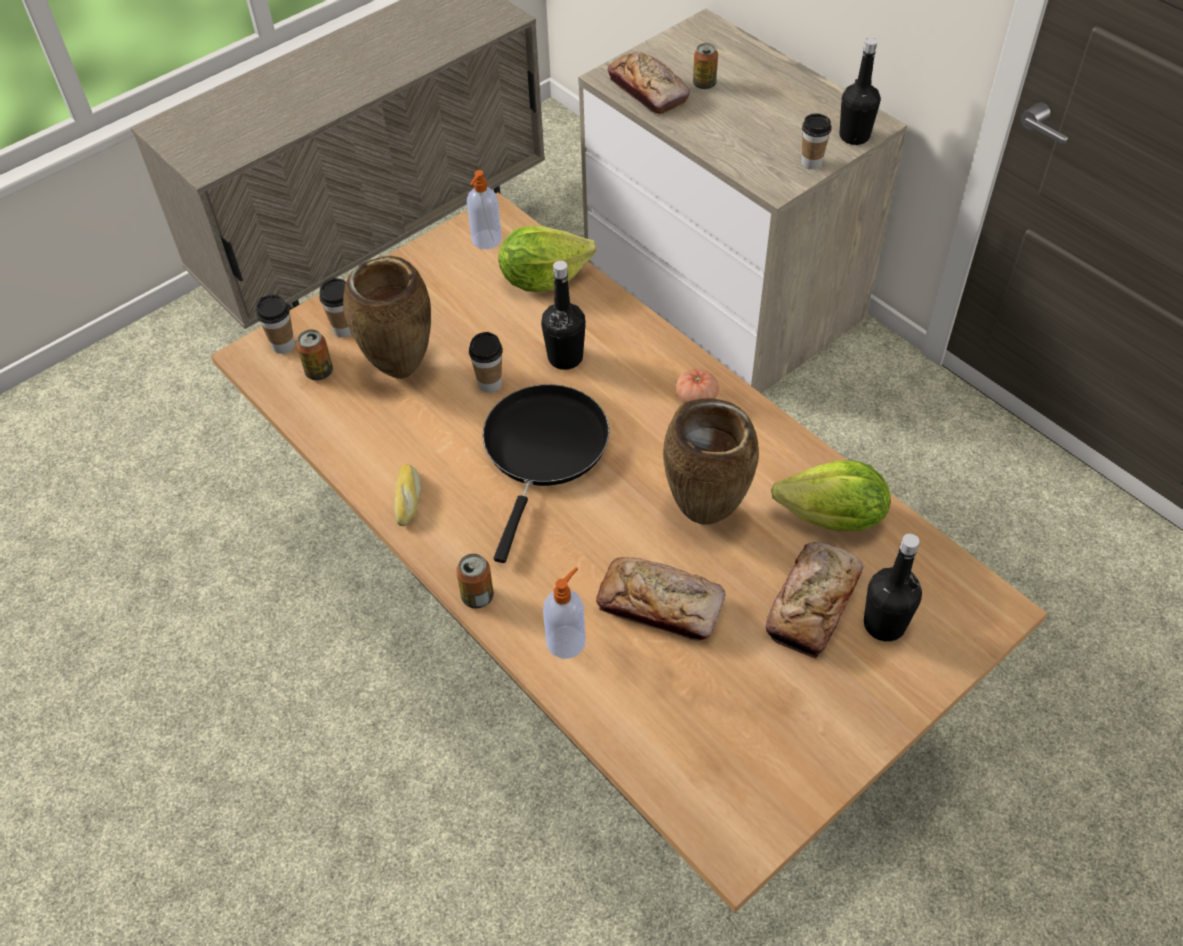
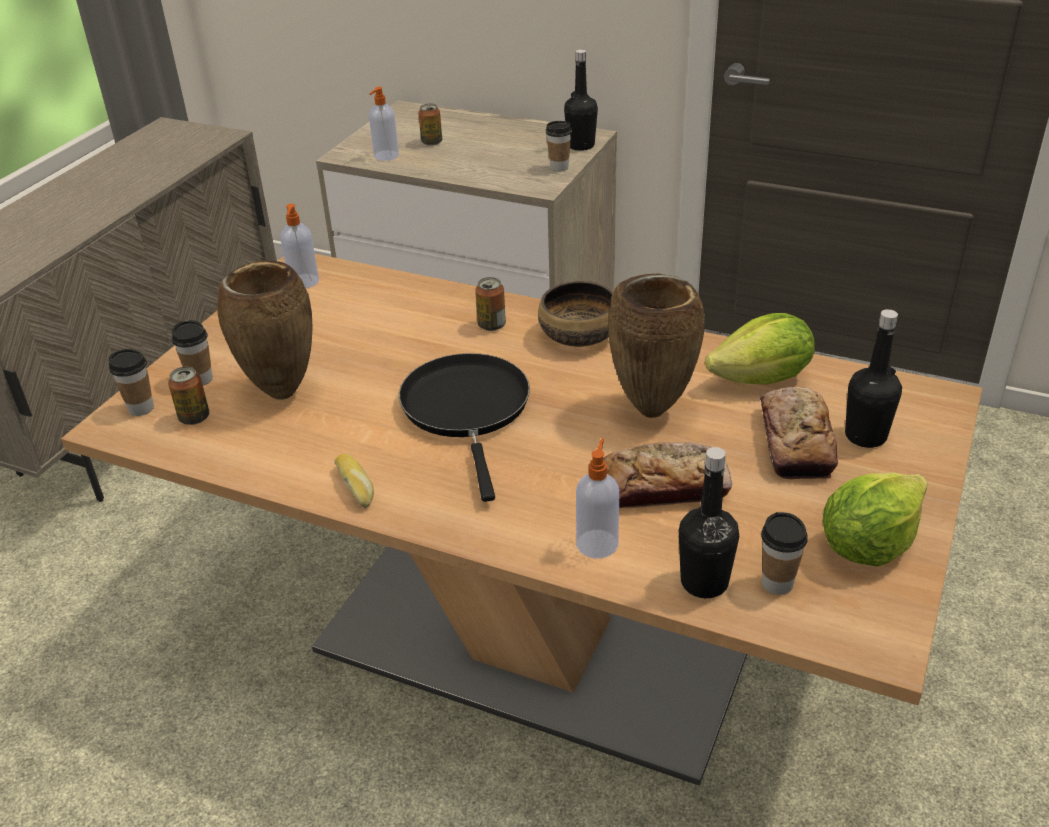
camera: 25 degrees left, 15 degrees down
(477, 596) = (483, 538): can -> can (491, 325)
(490, 384) = (379, 378): cup -> cup (777, 583)
(543, 278) = (377, 294): lettuce -> lettuce (868, 544)
(565, 358) = (439, 341): black bottle -> black bottle (704, 582)
(648, 91) = (385, 156): bread -> soap dispenser
(696, 398) = (580, 335): tomato -> bowl

